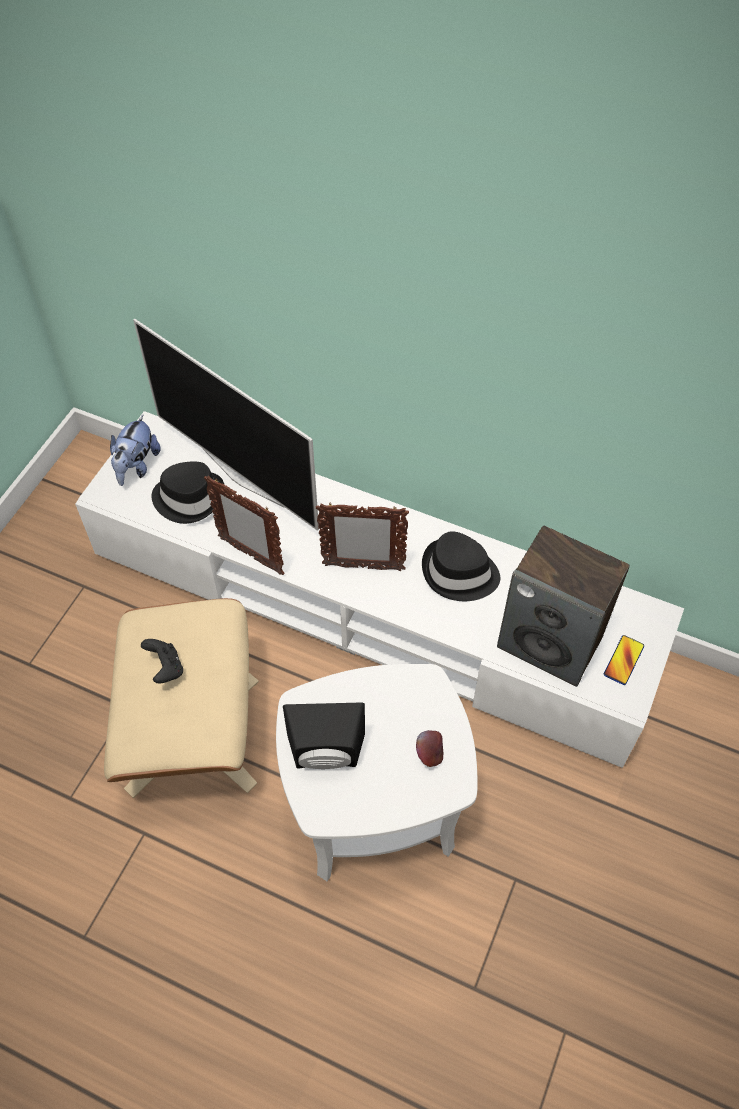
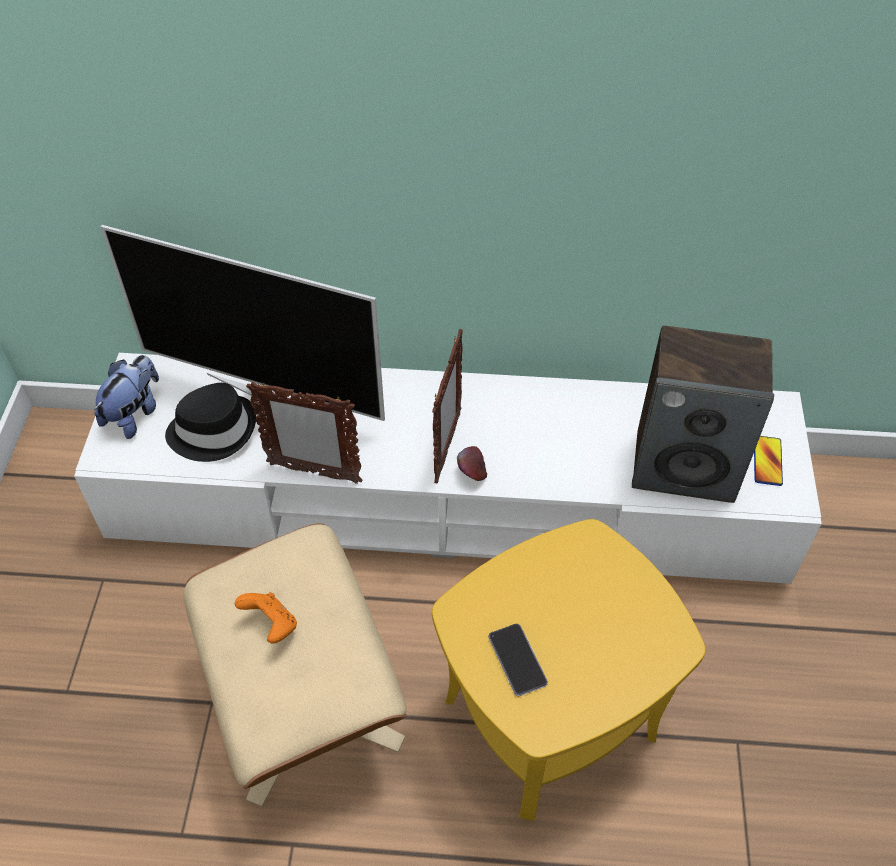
camera: 20 degrees left, 5 degrees down
(136, 466) = (135, 413): plush toy -> plush toy turned 150 degrees counterclockwise
(165, 668) = (271, 625): black game controller -> orange game controller
(326, 757) = (517, 660): black speaker -> phone
(362, 567) = (447, 448): picture frame -> picture frame turned 60 degrees counterclockwise
(375, 806) = (550, 716): white side table -> yellow side table
(429, 754) = (631, 617): apple -> apple (471, 474)
(459, 573) = (555, 424): black hat -> none

